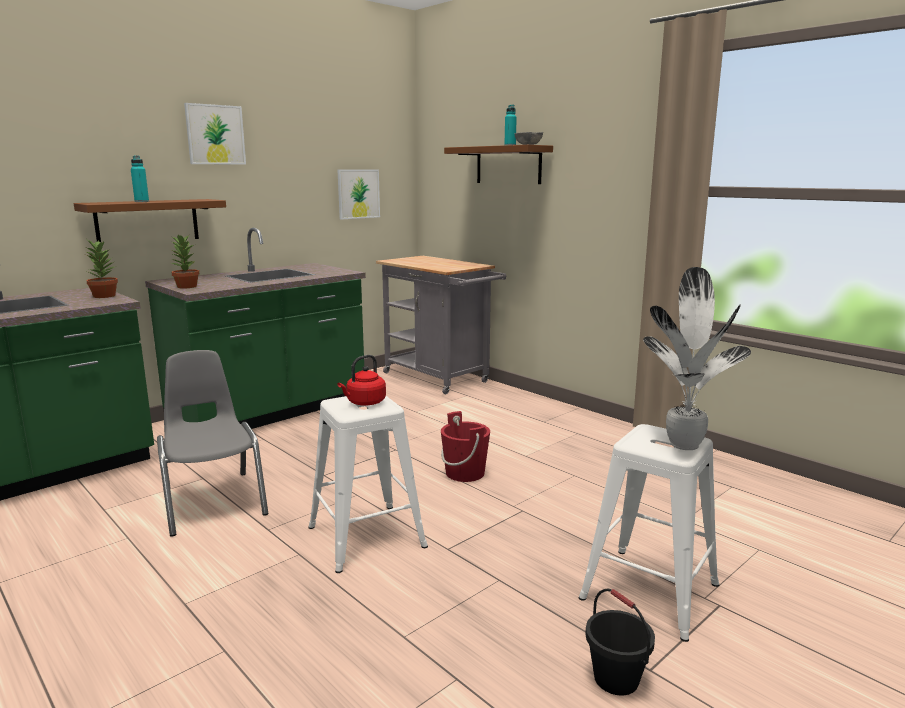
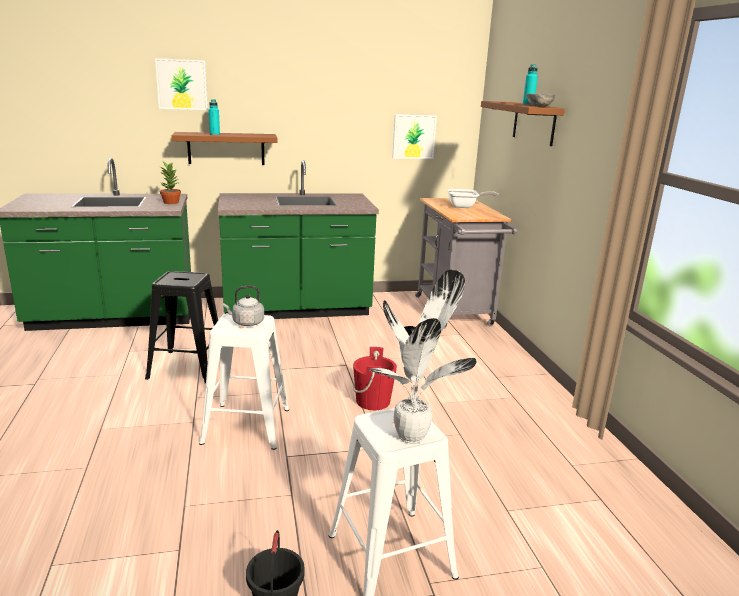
camera: 30 degrees right, 5 degrees up
(186, 286) = (231, 202): potted plant -> none
(213, 501) = (189, 366): grey chair -> black stool
(215, 134) = (285, 82): picture -> picture (182, 84)
(364, 403) = (246, 323): red kettle -> grey kettle
(435, 262) = (465, 207): none -> frying pan

